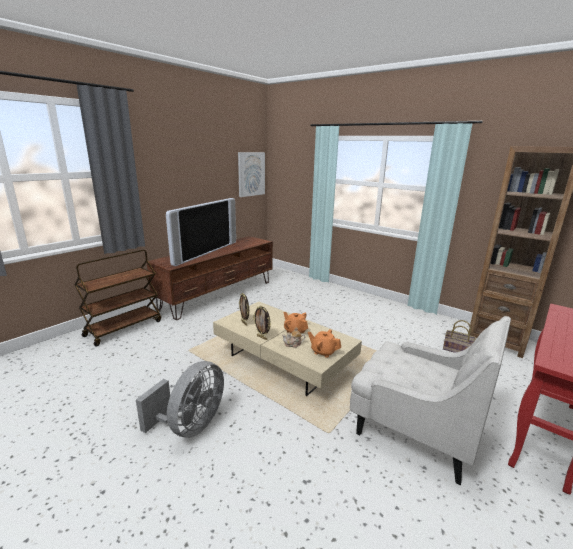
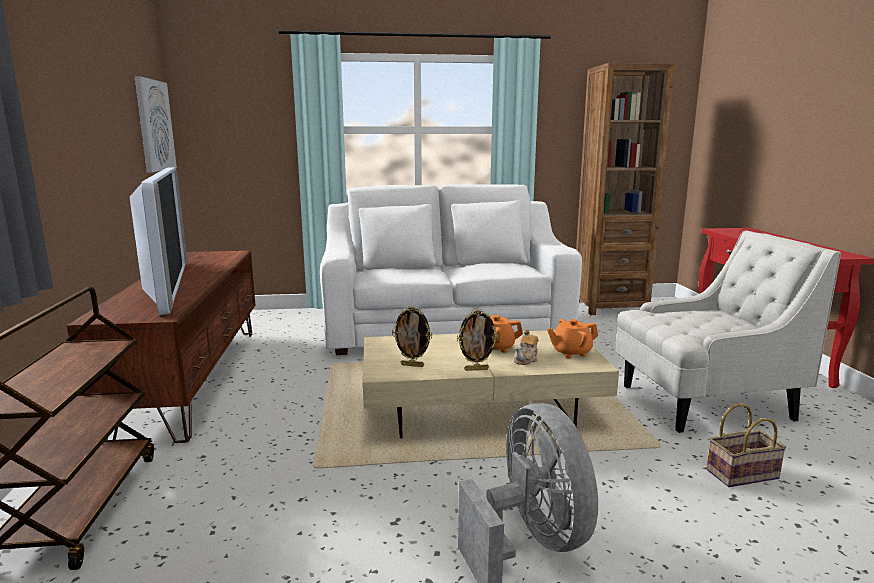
camera: 45 degrees left, 5 degrees down
(353, 313) = (445, 330): none -> white sofa
(458, 350) = (600, 325): basket -> basket (742, 473)

